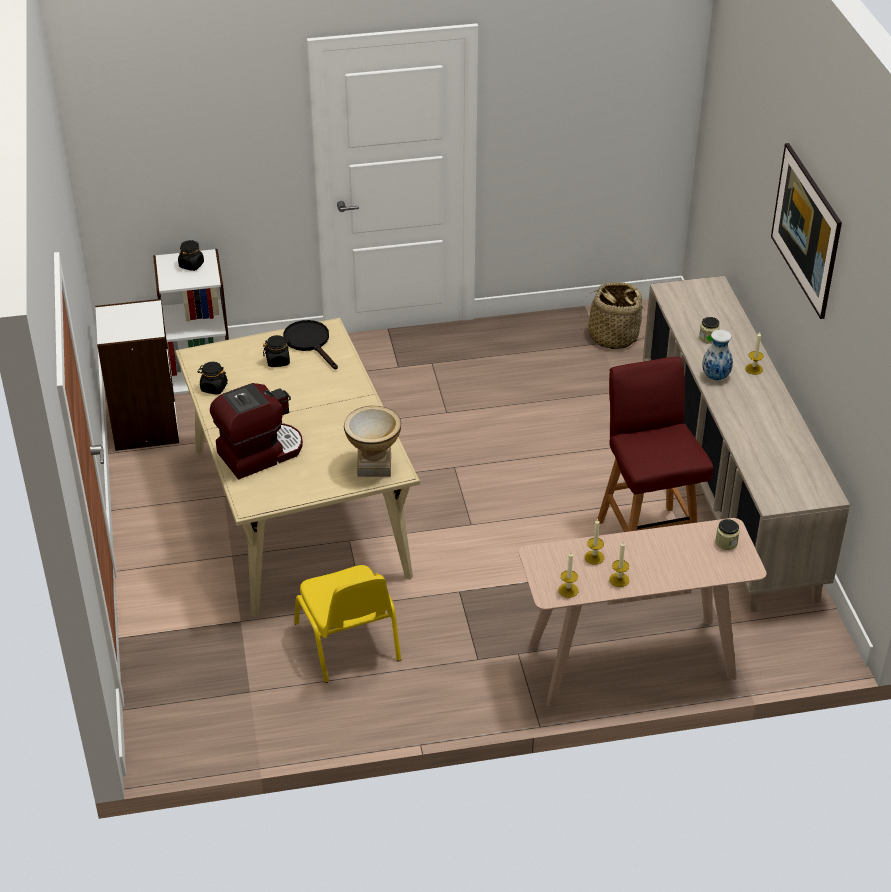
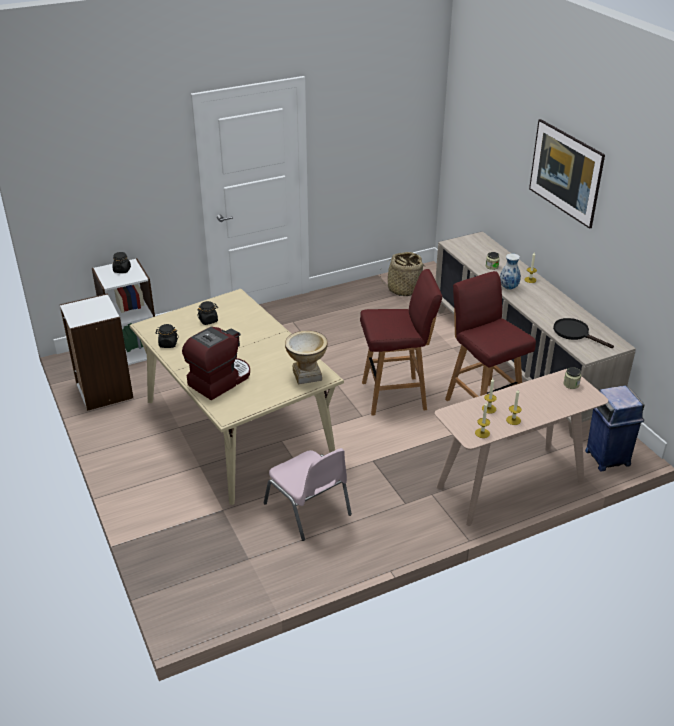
camera: 15 degrees left, 5 degrees down
(310, 342) = (226, 306): black frying pan -> black frying pan (575, 333)
(348, 643) = (308, 509): yellow chair -> pink chair
(530, 503) = (396, 396): none -> red stool
(787, 649) = (607, 457): none -> blue trash can

